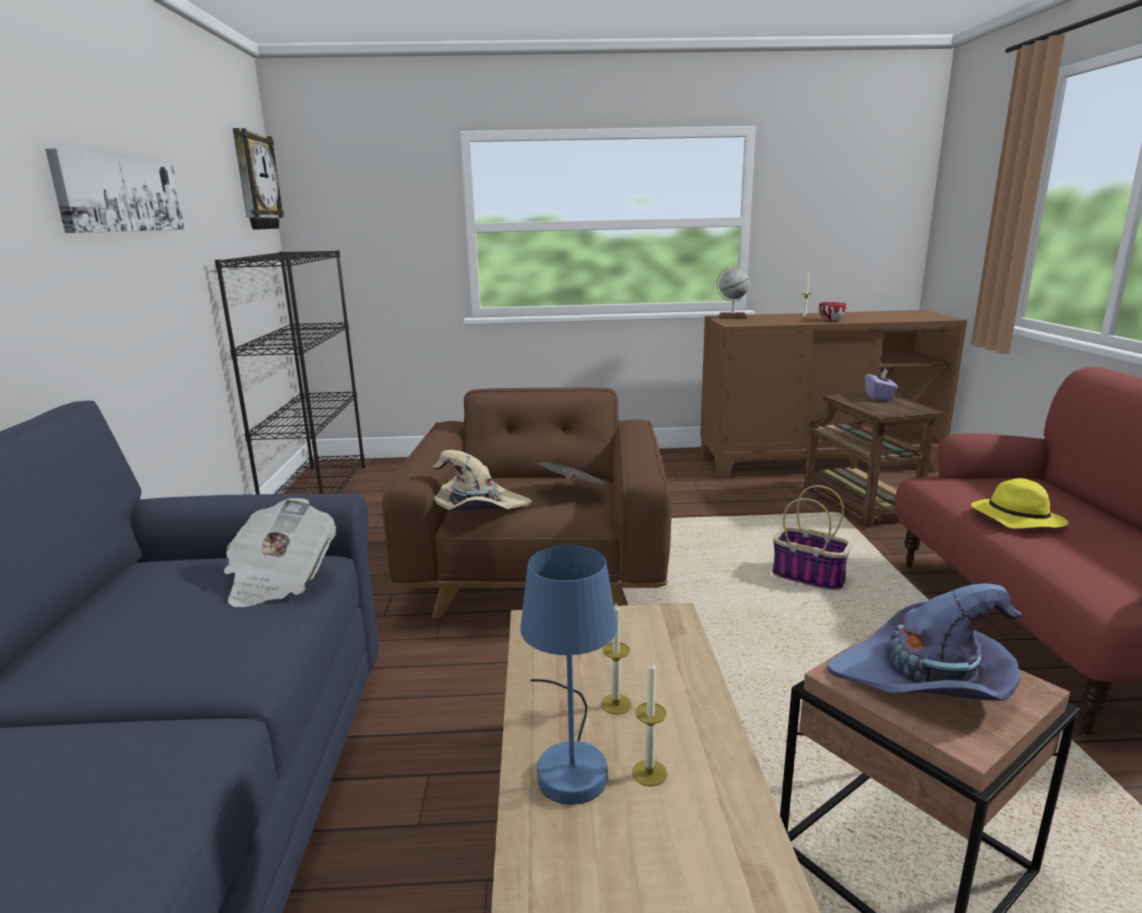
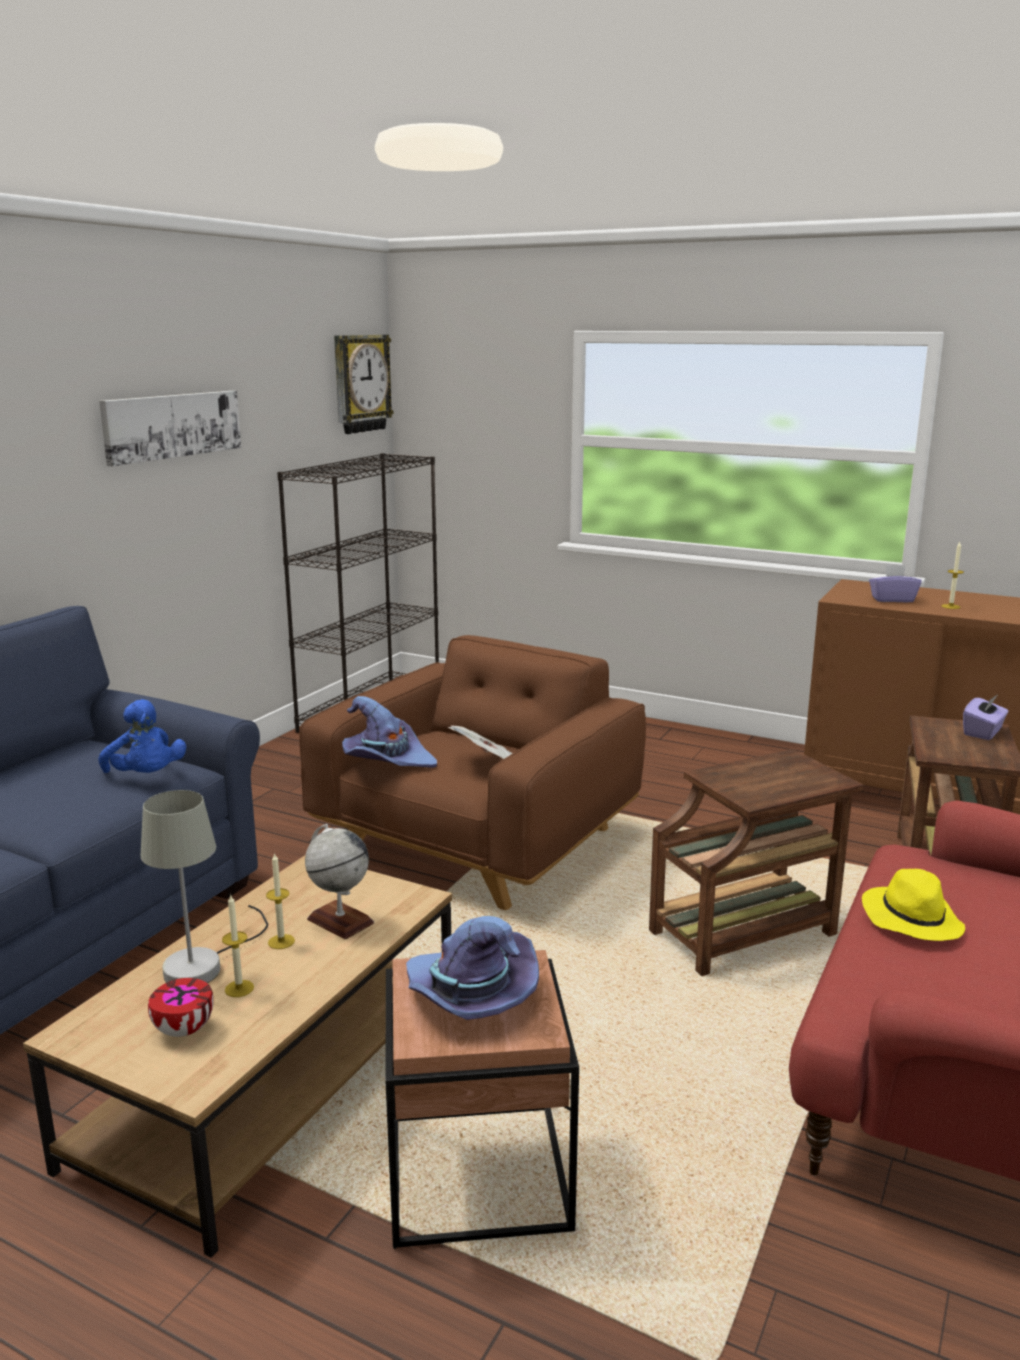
camera: 30 degrees right, 0 degrees up
(280, 579) = (146, 777): newspaper -> blue plush toy
(478, 508) = (387, 759): beige hat -> purple hat
(571, 760) = (205, 963): blue table lamp -> grey table lamp
(732, 317) = (869, 587): globe -> globe (340, 921)
(763, 321) = (892, 599): none -> purple tissue box
(809, 577) = (747, 932): basket -> brown side table
(831, 320) = (985, 613): bowl -> bowl (182, 1030)

